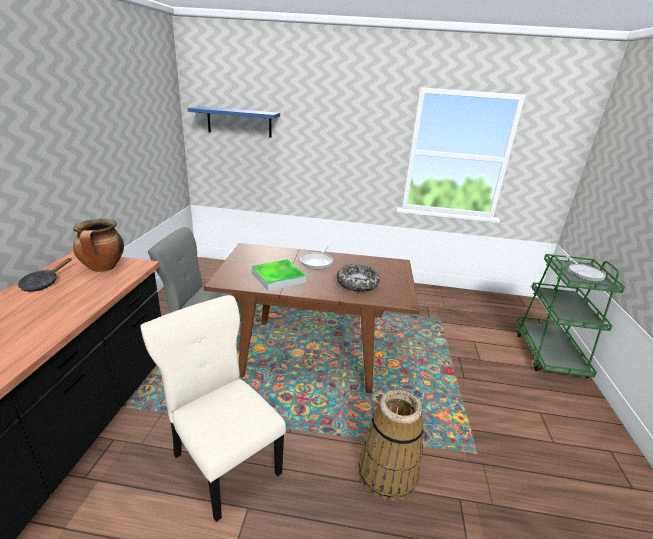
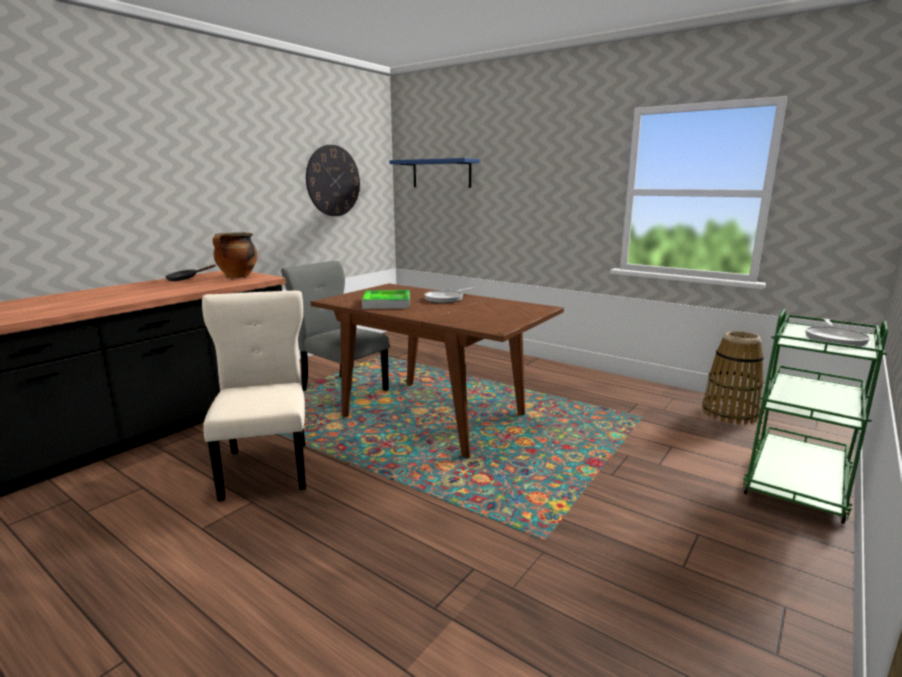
camera: 30 degrees right, 10 degrees down
(141, 133) = (333, 181): none -> wall clock
(357, 283) = (463, 314): bowl -> none
(387, 472) = (411, 521): basket -> basket (729, 413)

